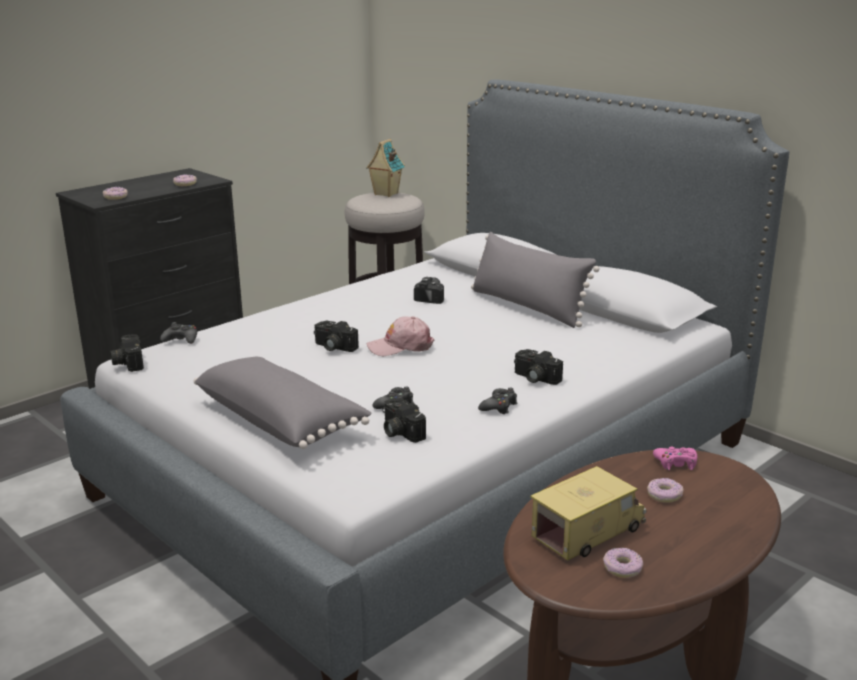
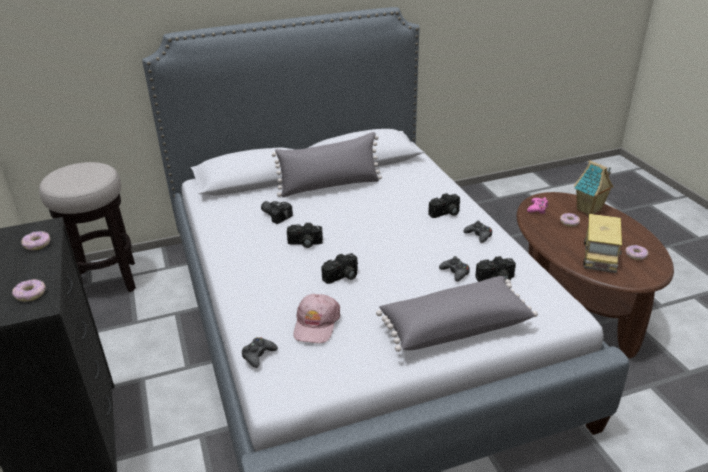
camera: 65 degrees left, 10 degrees up
(127, 362) = (282, 398): camera -> camera (304, 243)
(385, 194) = (67, 172): toy house -> toy house (589, 210)
(400, 346) = (361, 248): pink cap -> pink cap (316, 324)
(587, 532) = (599, 255): toy truck -> toy truck turned 150 degrees counterclockwise

